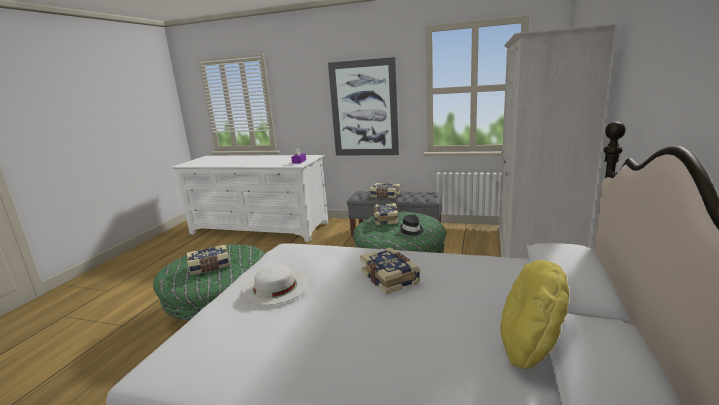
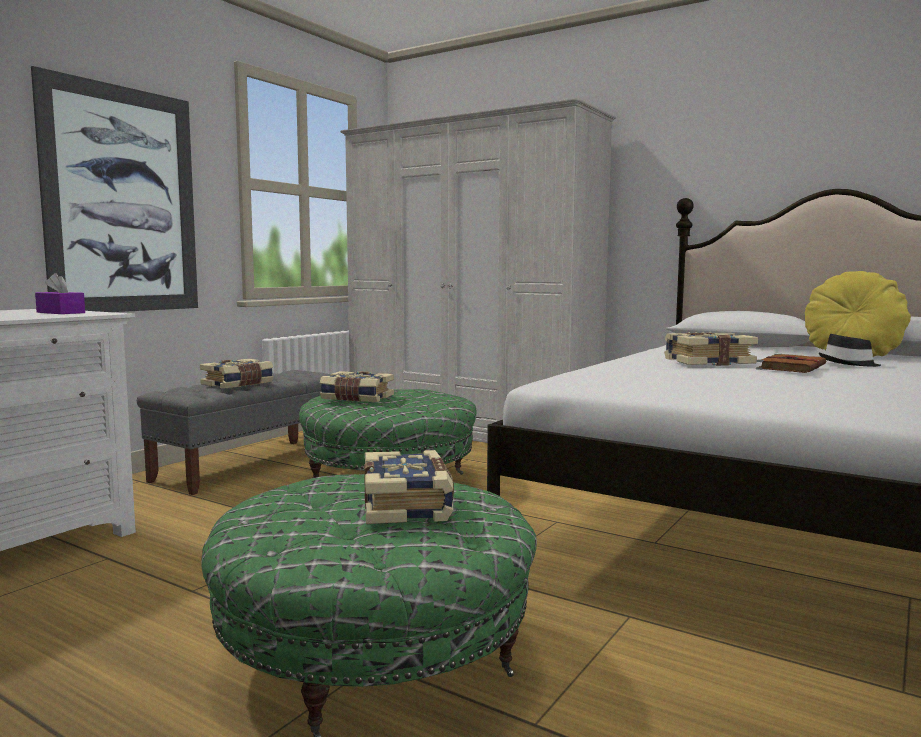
camera: 75 degrees left, 10 degrees down
(275, 287) = (727, 385): white hat -> none
(378, 309) = (791, 367): none -> brown book
(411, 230) = (430, 395): black hat -> black hat (849, 364)

